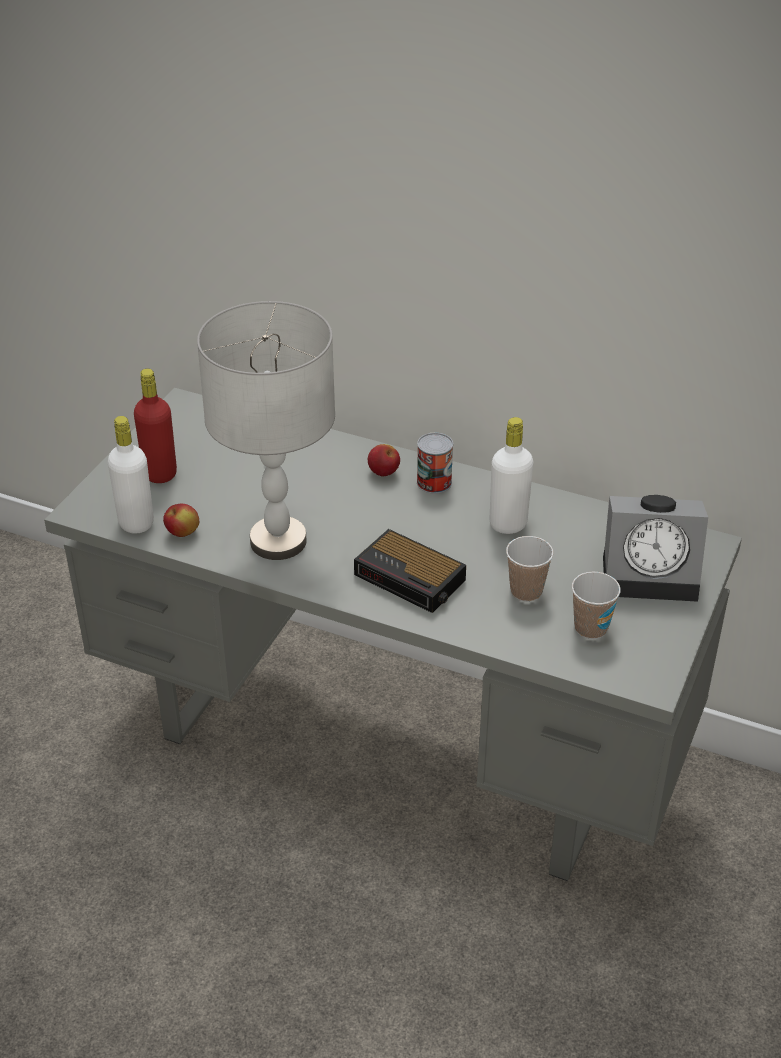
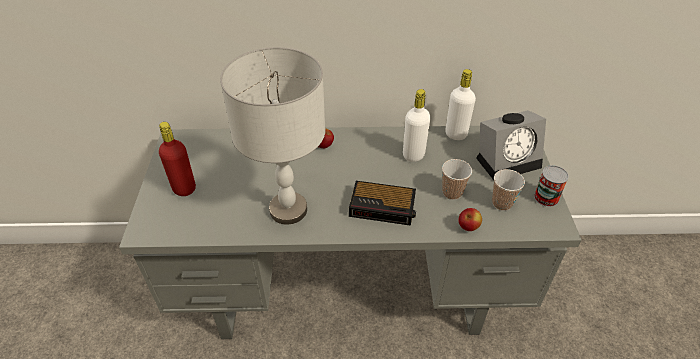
camera: 25 degrees left, 5 degrees up
(136, 523) = (187, 228): white bottle -> white bottle (456, 134)
(183, 533) = (223, 225): apple -> apple (468, 227)
(434, 482) = (356, 143): can -> can (546, 198)

